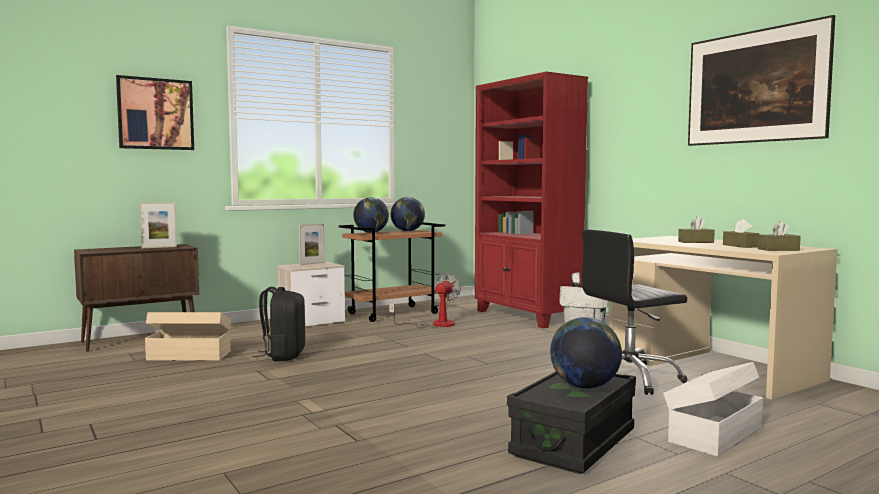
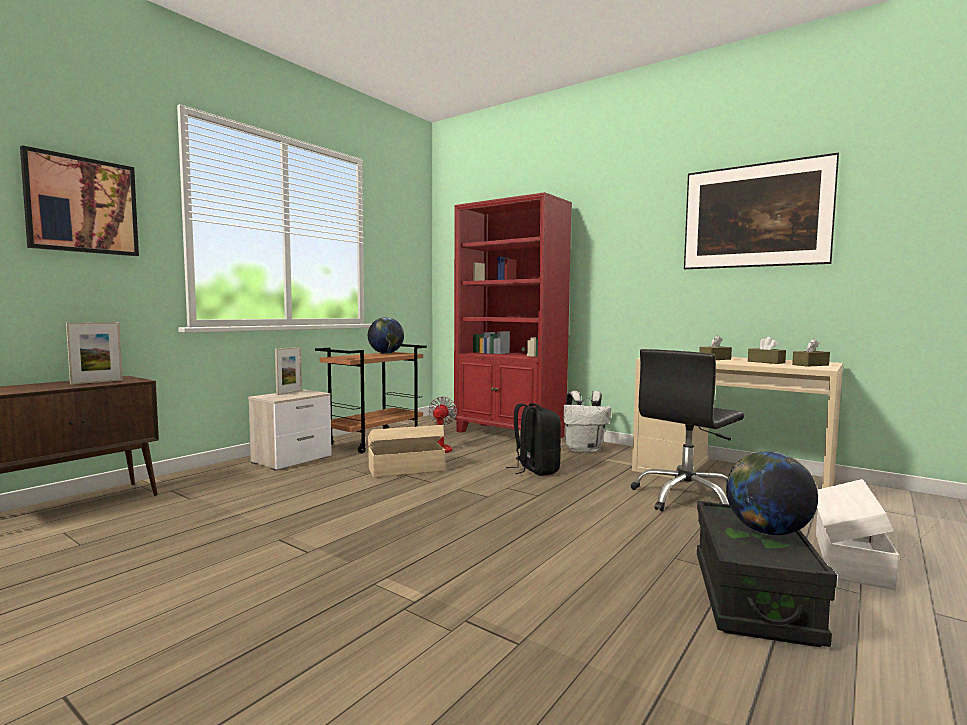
camera: 20 degrees left, 0 degrees up
(189, 355) = (162, 526): beige storage box -> beige storage box (405, 469)
(283, 356) = (296, 511): black backpack -> black backpack (535, 470)
(371, 233) = (351, 356): globe -> none

